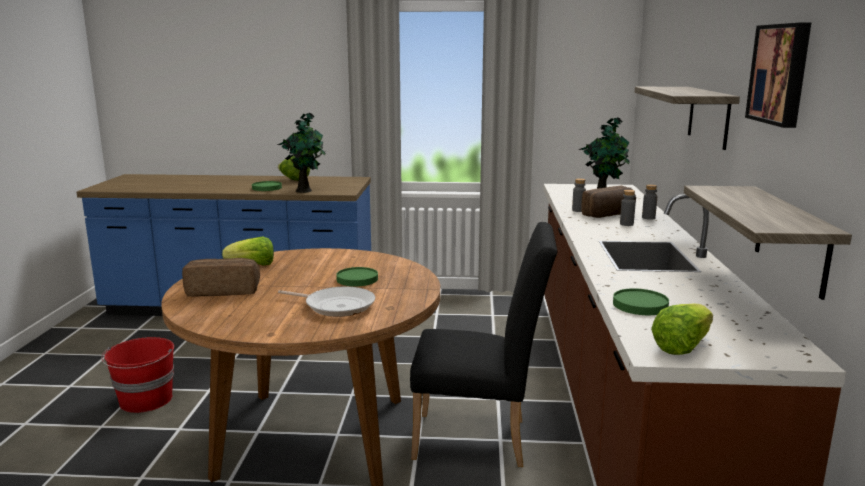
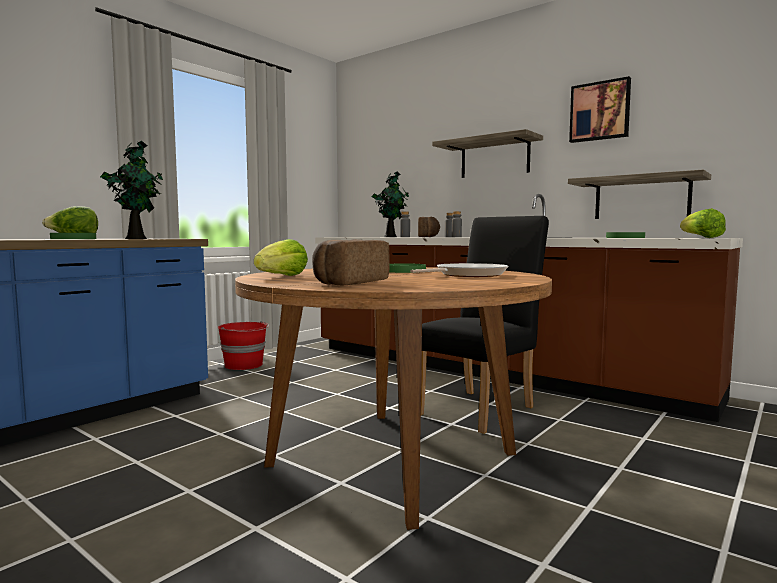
camera: 55 degrees left, 10 degrees down
(146, 400) = (124, 540): red bucket -> red bucket (244, 365)

